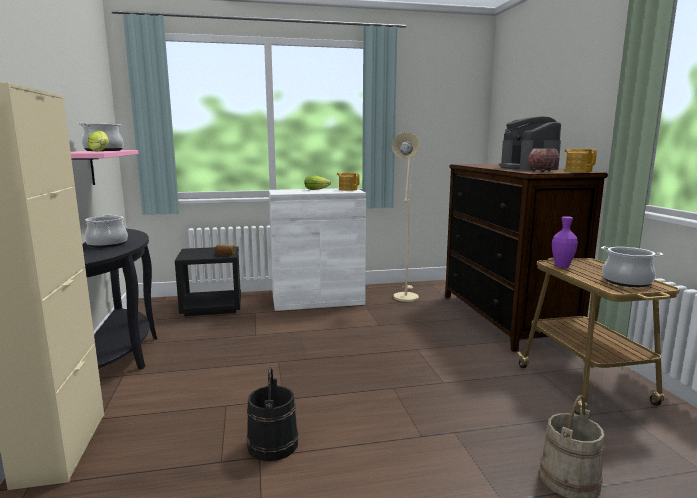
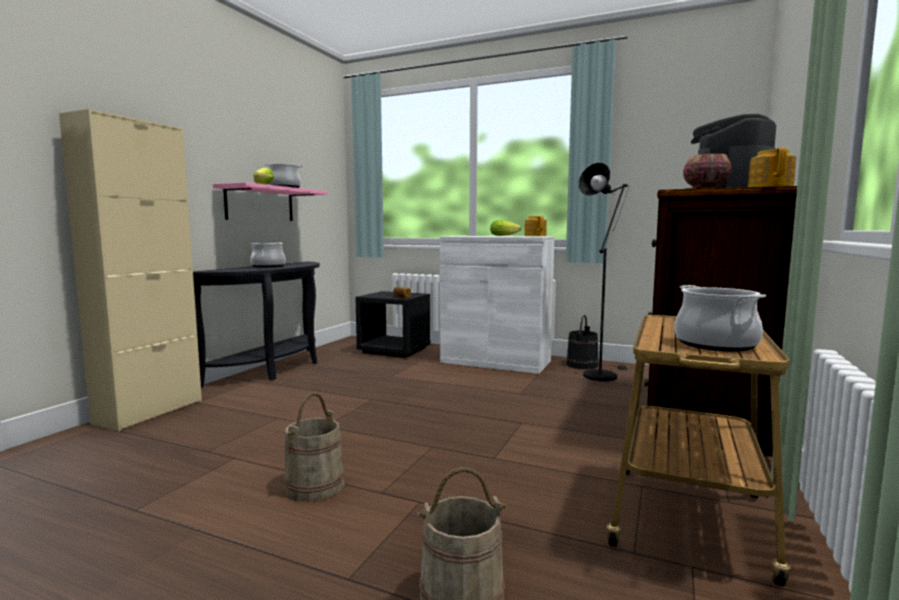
camera: 35 degrees right, 5 degrees down
(272, 444) = (258, 453): black bucket -> black bucket (582, 365)
(369, 451) = (314, 486): none -> beige bucket
(405, 295) = (602, 374): beige floor lamp -> black floor lamp
(562, 266) = (668, 322): purple vase -> none

